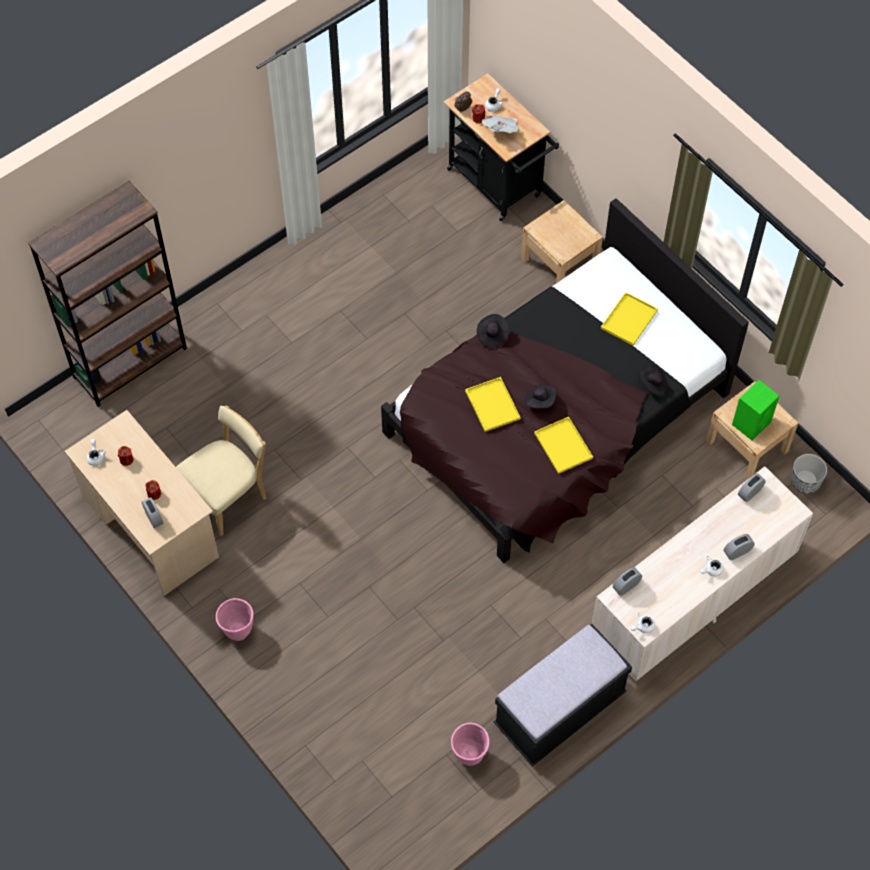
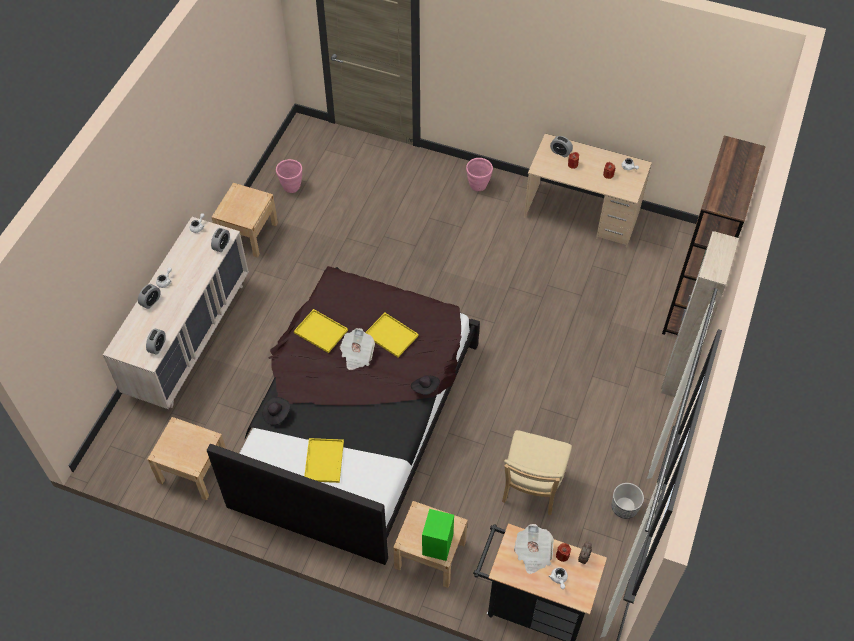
camera: 150 degrees right, 5 degrees down
(208, 303) = (677, 374): none -> beige wardrobe
(229, 496) = (547, 254): beige chair -> beige chair (531, 488)
(540, 401) = (357, 355): black hat -> newspaper
(559, 710) = (248, 234): black bench -> beige nightstand
(752, 423) = (185, 440): green speaker -> green speaker (437, 546)
(805, 482) = (135, 463): planter -> planter (624, 507)

